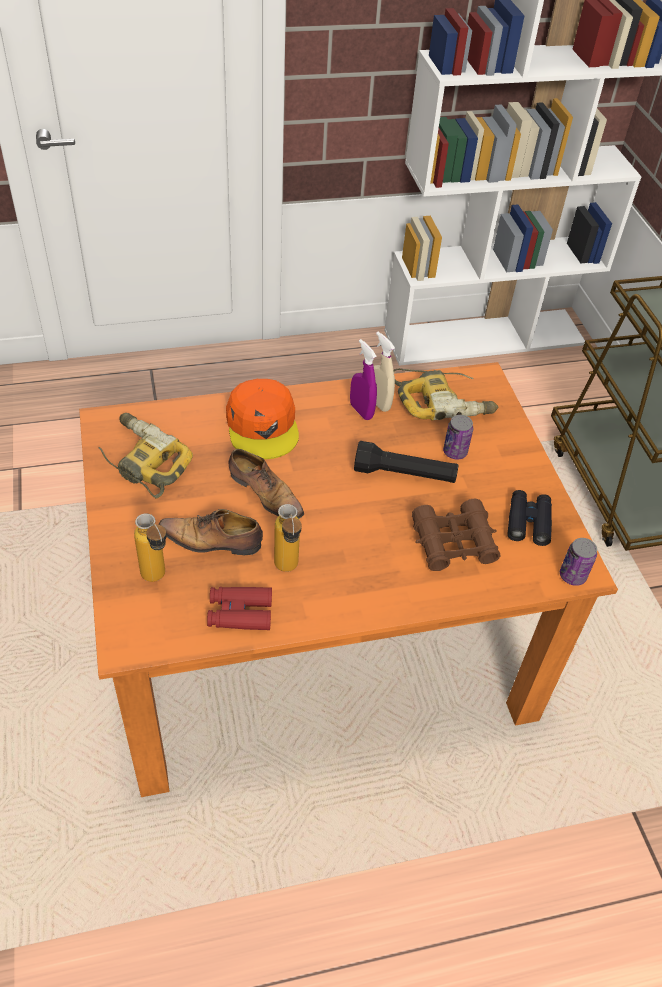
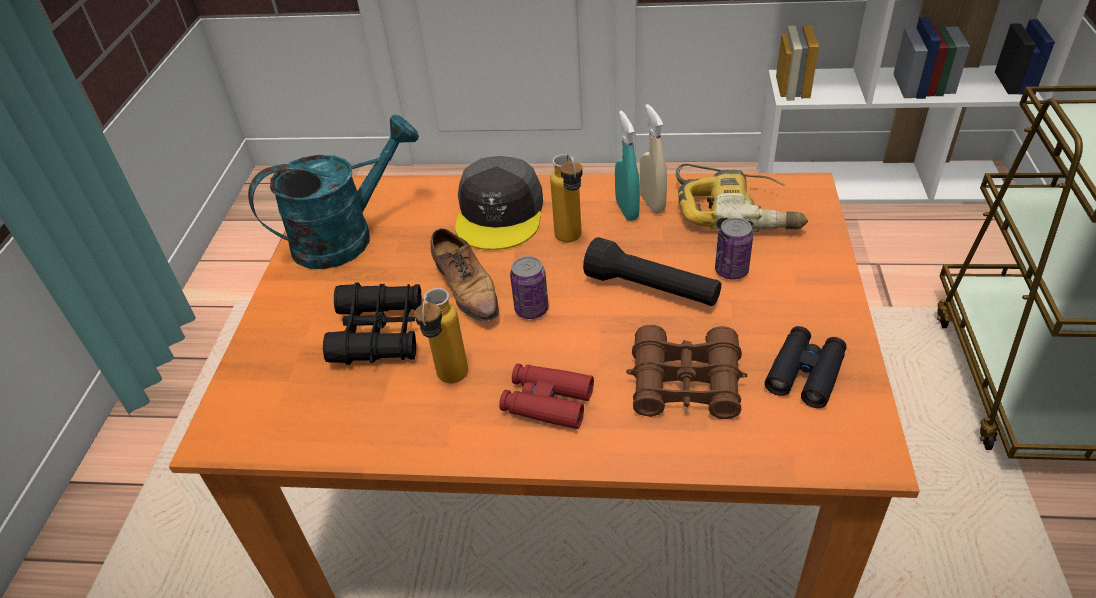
camera: 25 degrees right, 5 degrees down
(142, 462) = (346, 236): power drill -> turquoise watering can
(158, 580) = (293, 367): bottle -> bottle (571, 242)
(212, 541) = (378, 333): shoe -> black binoculars
(240, 613) = (367, 423): red binoculars -> red binoculars (547, 402)
(263, 426) = (500, 214): orange cap -> grey cap
(361, 411) = (627, 210): purple spray bottle -> turquoise spray bottle
(572, 576) = (849, 458): can -> can (531, 309)

